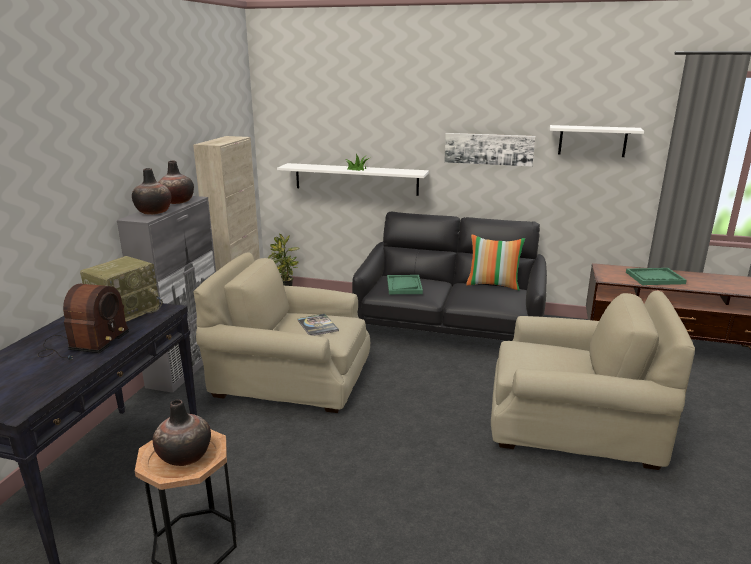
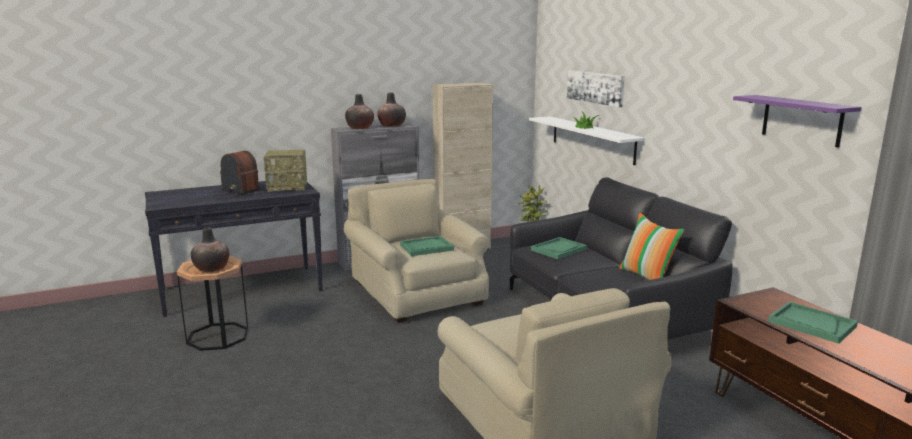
camera: 50 degrees right, 5 degrees down
(83, 344) = (238, 193): radio -> radio turned 120 degrees counterclockwise
(317, 325) = (426, 247): book -> green tray
(488, 149) = (696, 119): picture -> picture (595, 87)
(592, 141) = (801, 120): white shelf -> purple shelf

